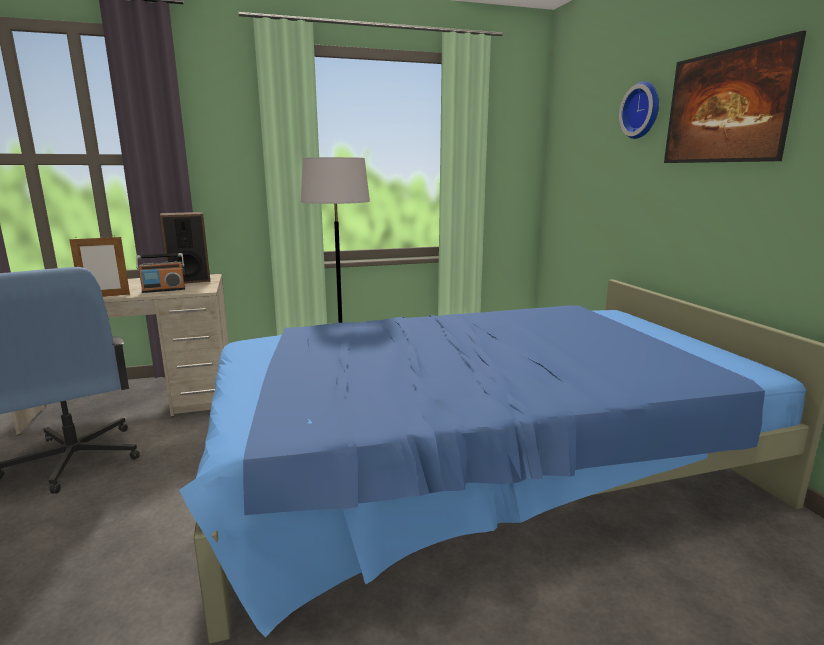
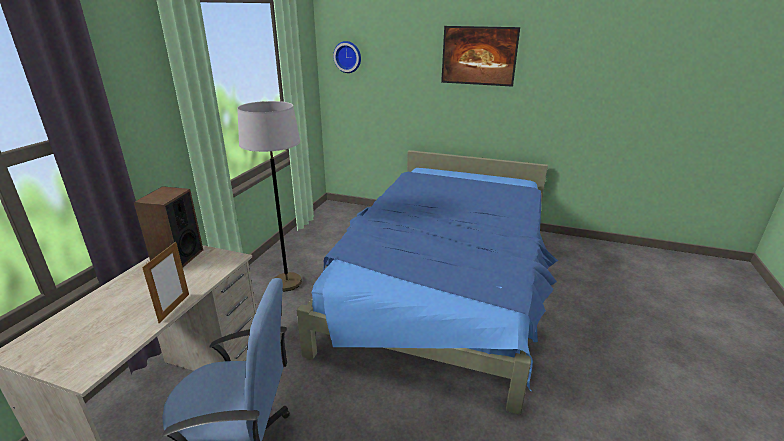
camera: 55 degrees left, 10 degrees up
(164, 290) = (201, 275): radio -> none
(643, 110) = (418, 49): wall clock -> wall clock (348, 57)

